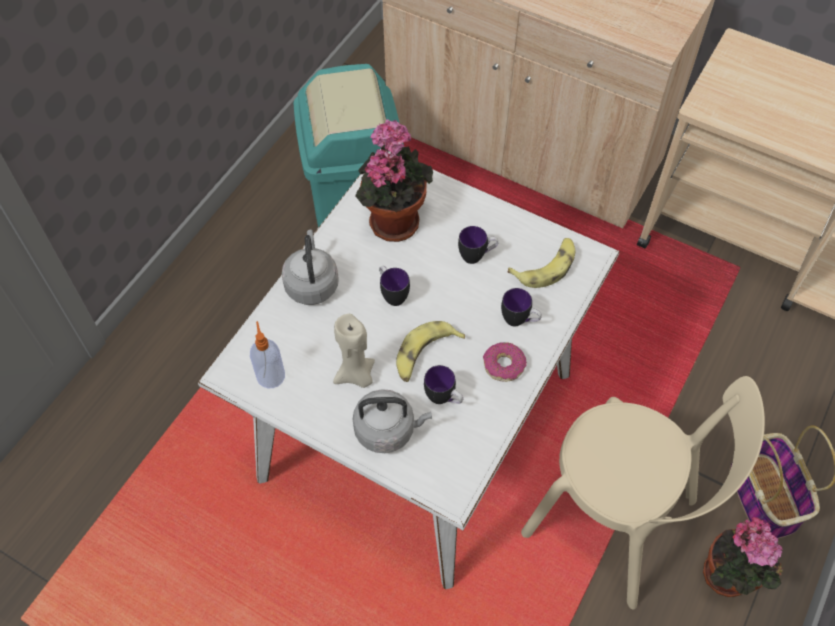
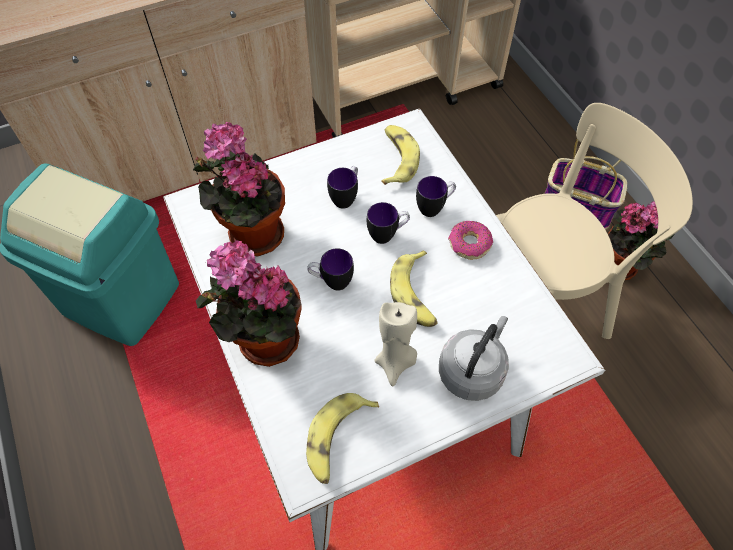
camera: 55 degrees left, 0 degrees up
(270, 375) = (337, 439): soap dispenser -> banana
(312, 283) = (263, 340): grey kettle -> potted plant
(444, 399) = (471, 307): mug -> mug (387, 234)

